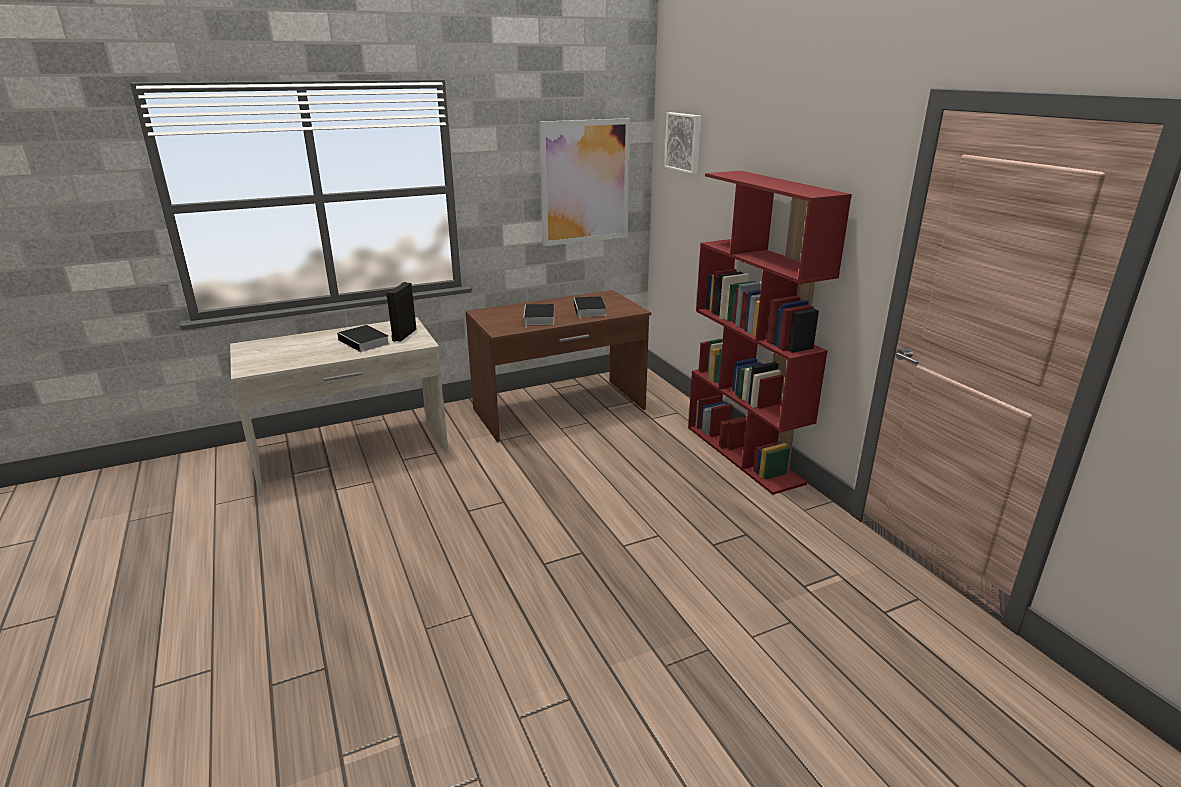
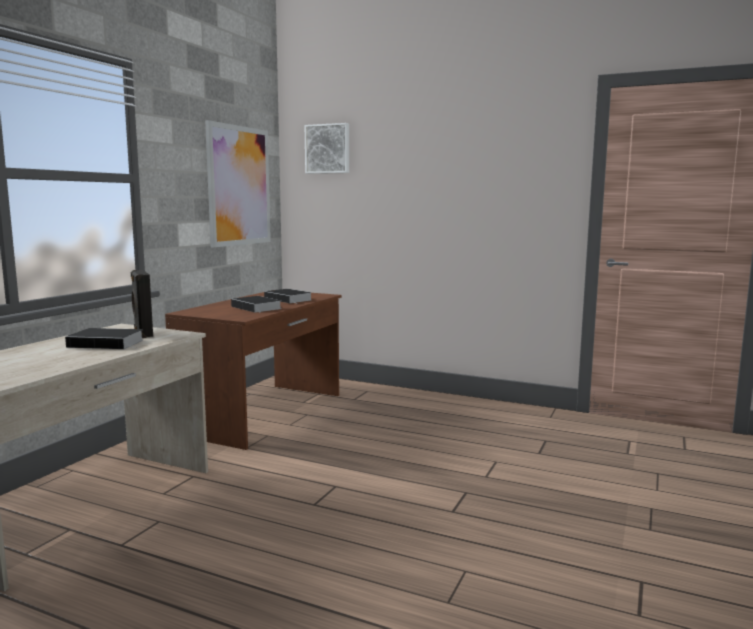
camera: 40 degrees left, 15 degrees down
(744, 454) = (459, 401): red bookcase -> none

